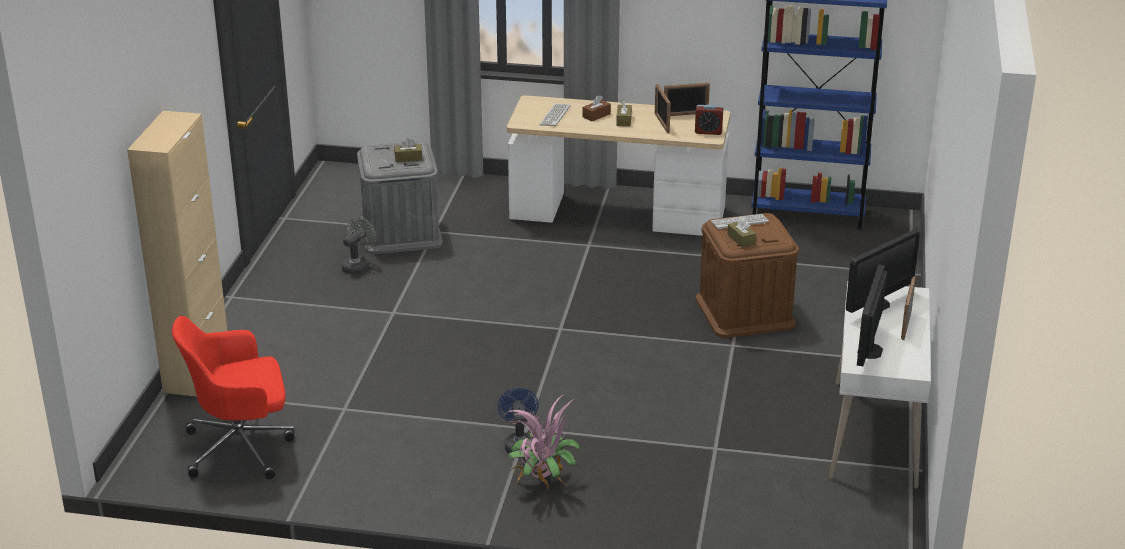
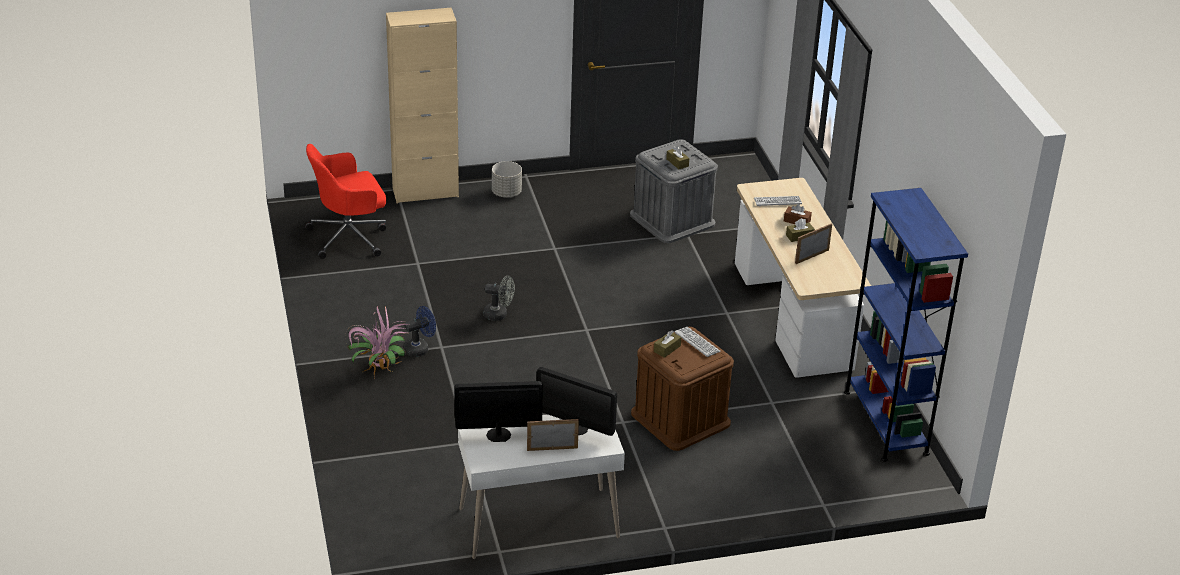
camera: 65 degrees right, 5 degrees up
(241, 447) = (349, 237): red office chair -> red office chair turned 75 degrees counterclockwise
(253, 317) = (507, 193): none -> grey planter
(358, 266) = (607, 215): grey fan -> grey fan (499, 314)
(685, 114) = (841, 265): picture frame -> none
(708, 132) = (817, 283): alarm clock -> none

